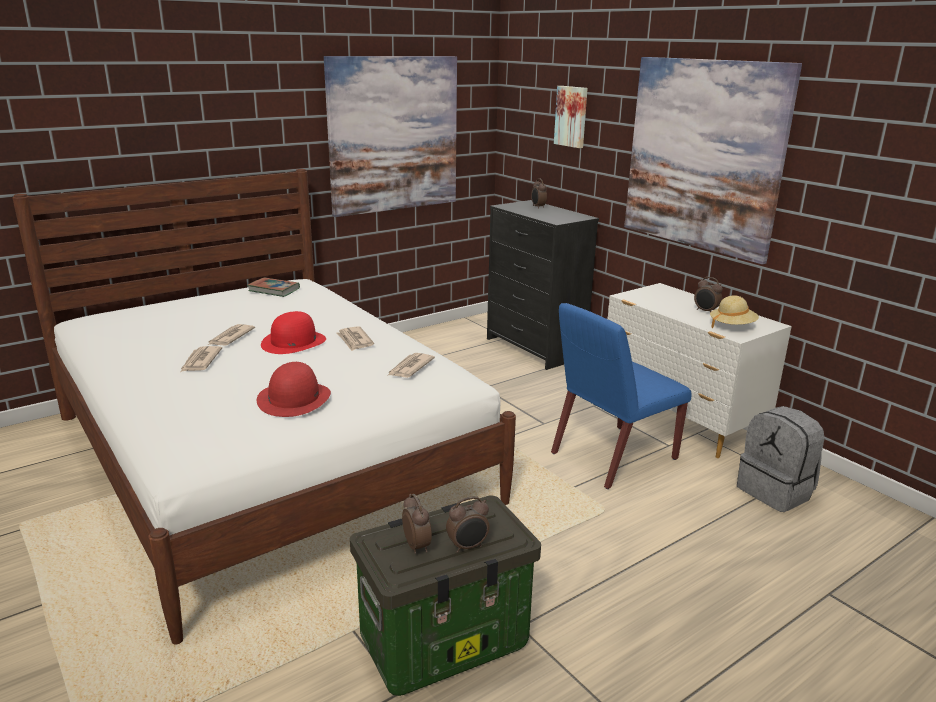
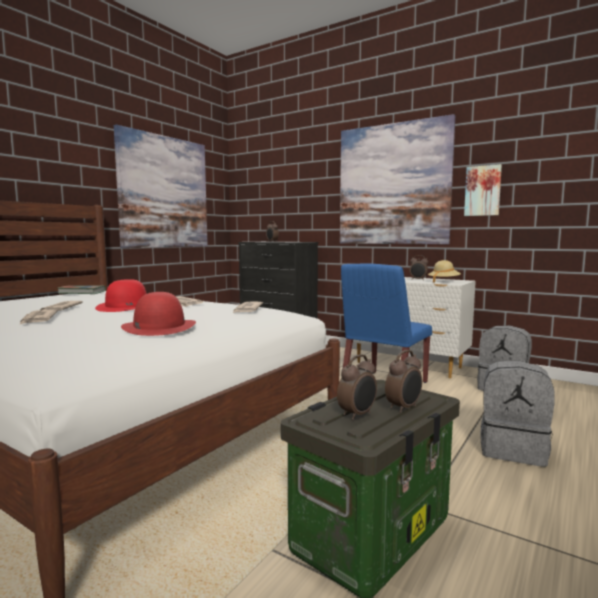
camera: 20 degrees left, 15 degrees down
(417, 545) = (358, 415): alarm clock -> alarm clock turned 90 degrees clockwise
(572, 116) = (290, 179): picture -> picture (483, 191)
(685, 587) = (513, 449): none -> grey backpack

